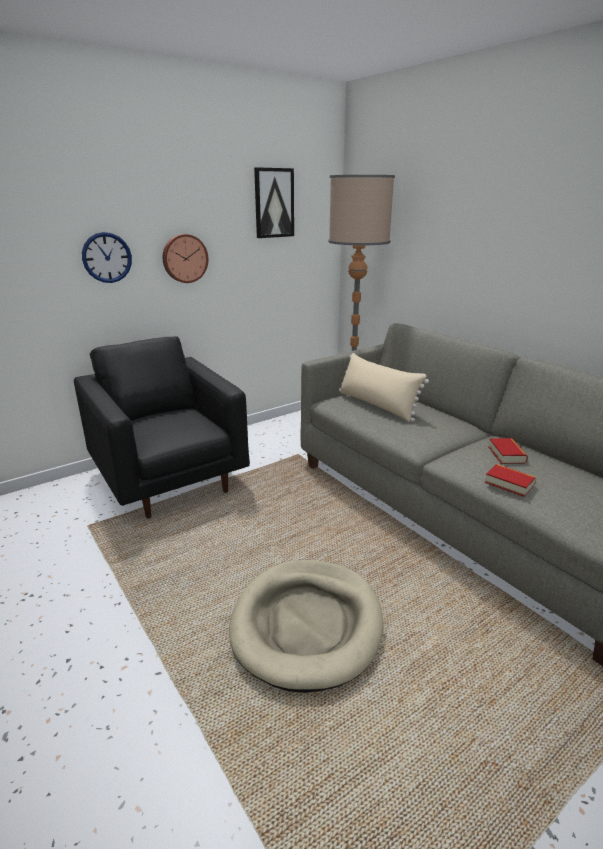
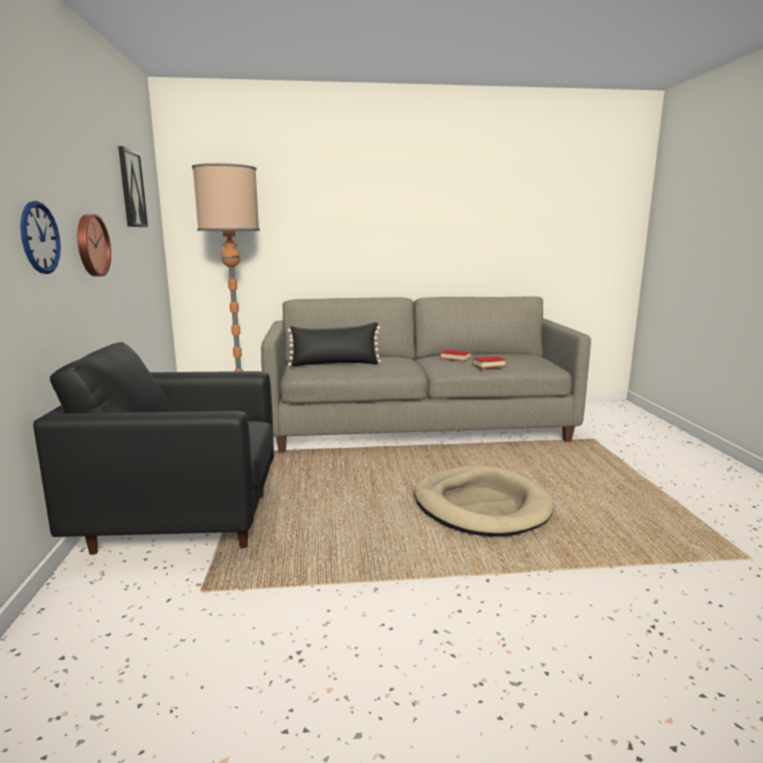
camera: 60 degrees left, 10 degrees down
(377, 405) = (335, 364): beige pillow -> black pillow

